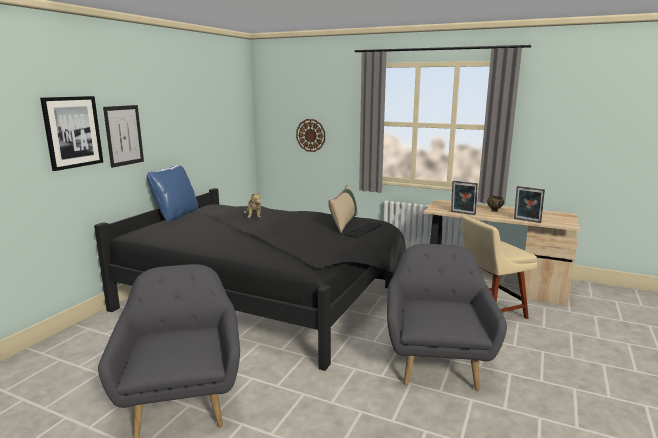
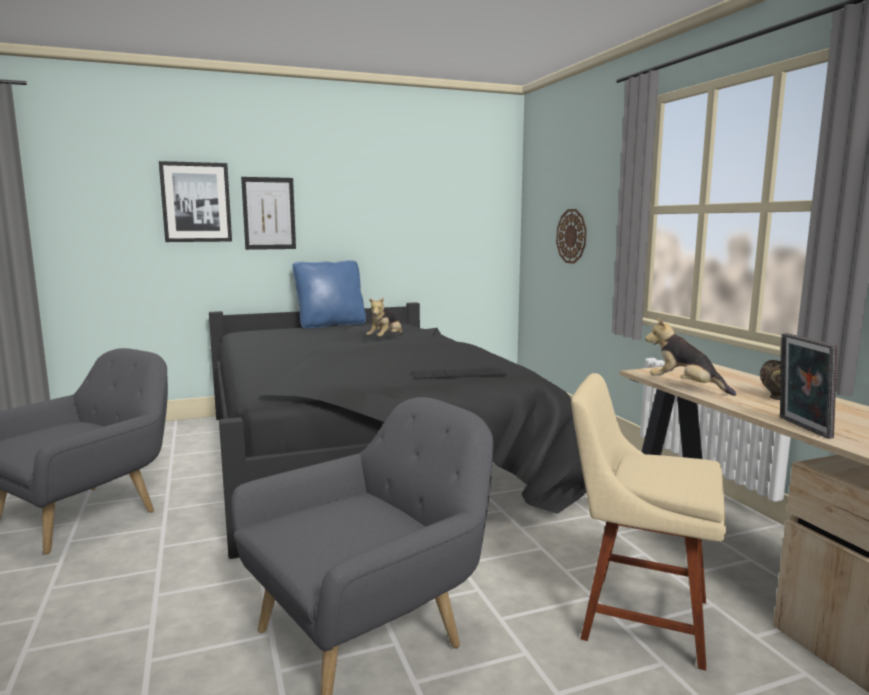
camera: 45 degrees right, 5 degrees down
(344, 223) = (461, 362): beige pillow -> none
(462, 213) = (685, 387): picture frame -> plush toy

